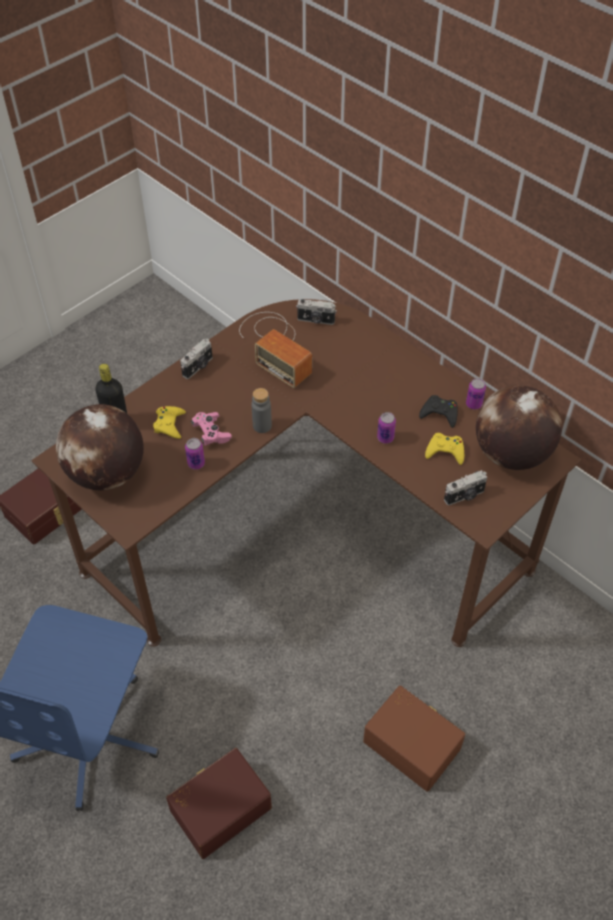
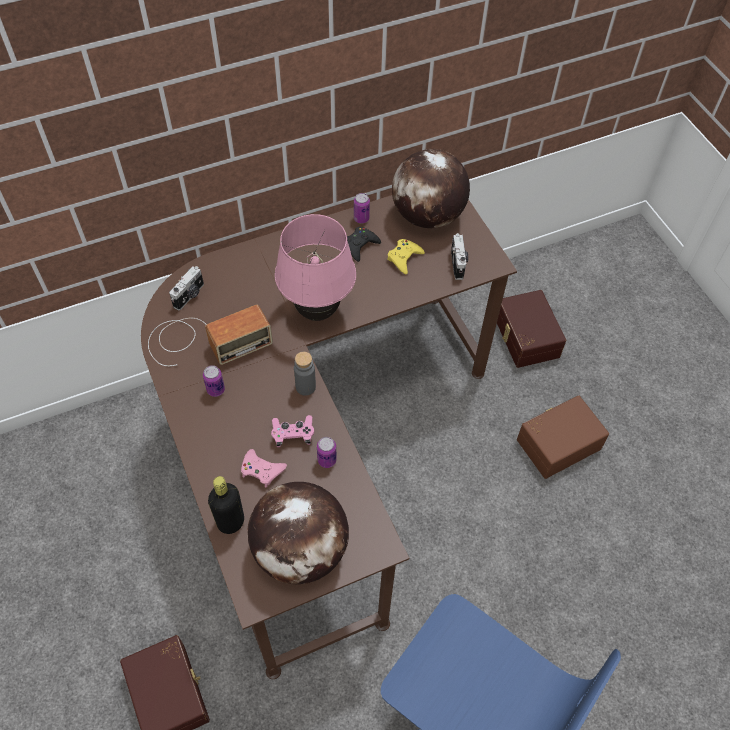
camera: 70 degrees left, 5 degrees up
(169, 424) = (261, 470): yellow game controller -> pink game controller
(198, 367) = (194, 419): camera -> none
(219, 807) = (571, 615): brown storage box -> brown storage box (525, 337)
(346, 407) = (317, 311): none -> pink table lamp
(385, 438) = (368, 295): can -> can (216, 390)

